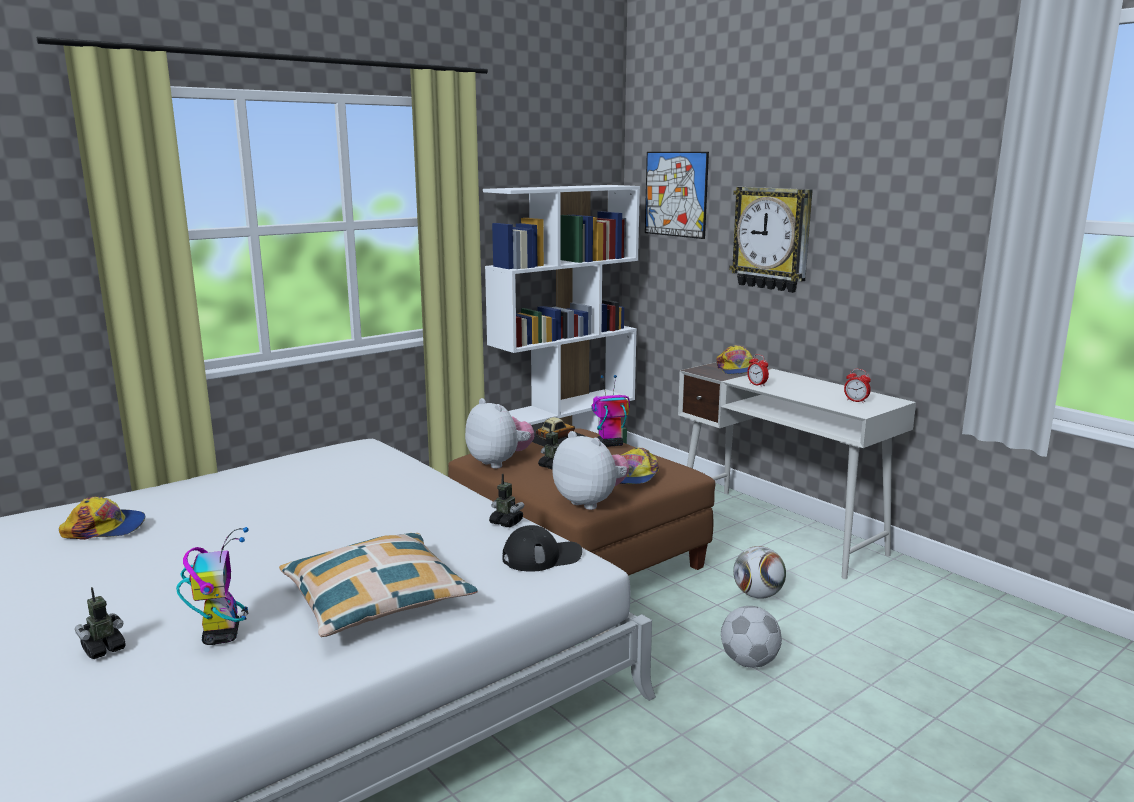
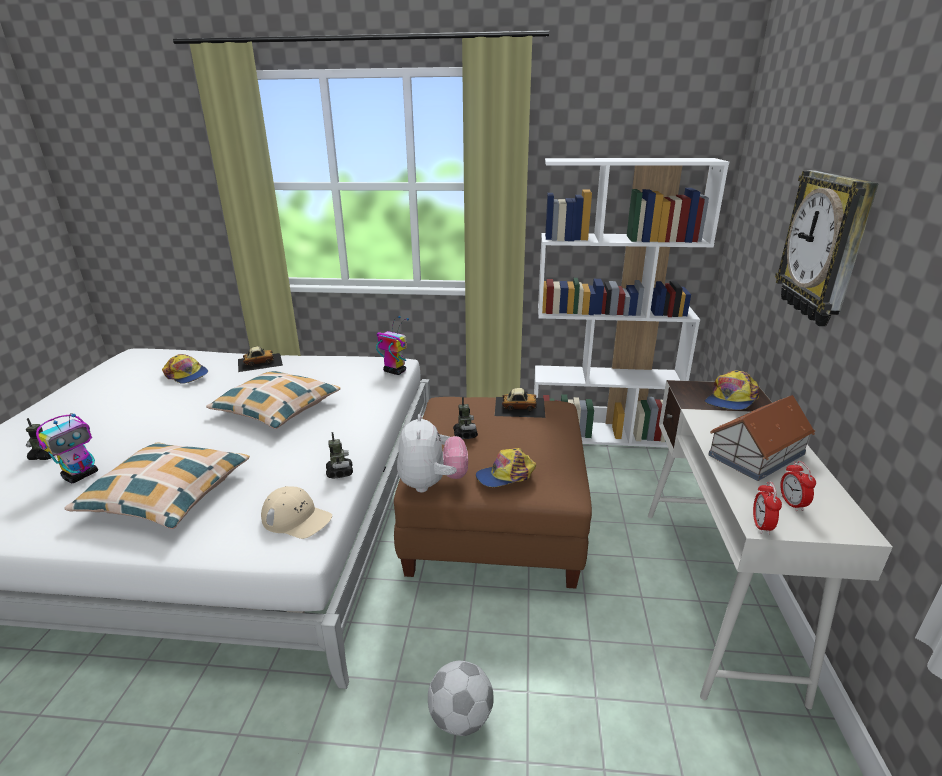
camera: 45 degrees right, 10 degrees up
(176, 491) = (259, 362): none -> toy car
(320, 512) = (277, 408): none -> pillow
(499, 462) = (445, 413): plush toy -> none
(542, 556) = (297, 518): black cap -> beige cap
(609, 444) = (549, 431): toy robot -> toy robot (394, 371)
(676, 194) = (767, 174): picture -> none
(757, 385) = (710, 428): alarm clock -> alarm clock (761, 526)
(758, 595) = (579, 652): football -> none
(801, 388) = (755, 454): none -> toy house

